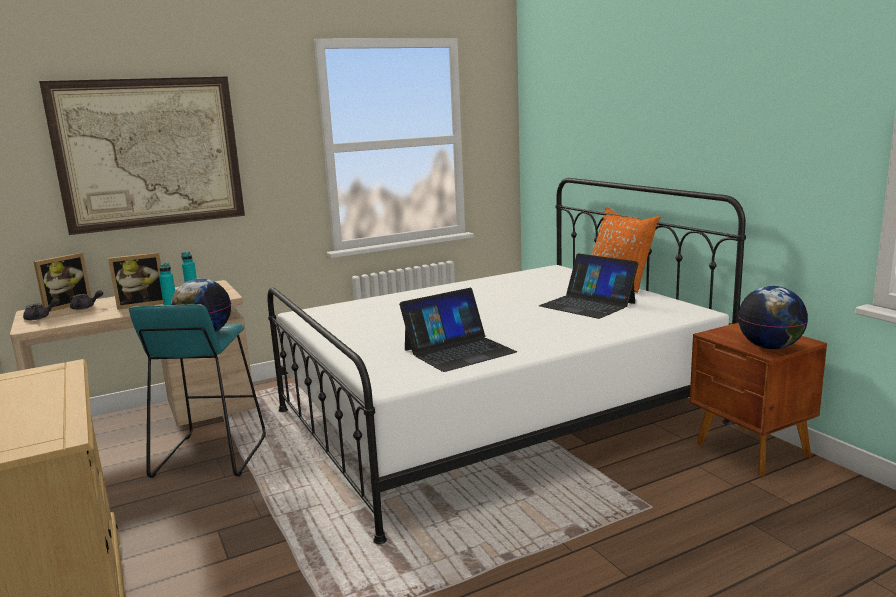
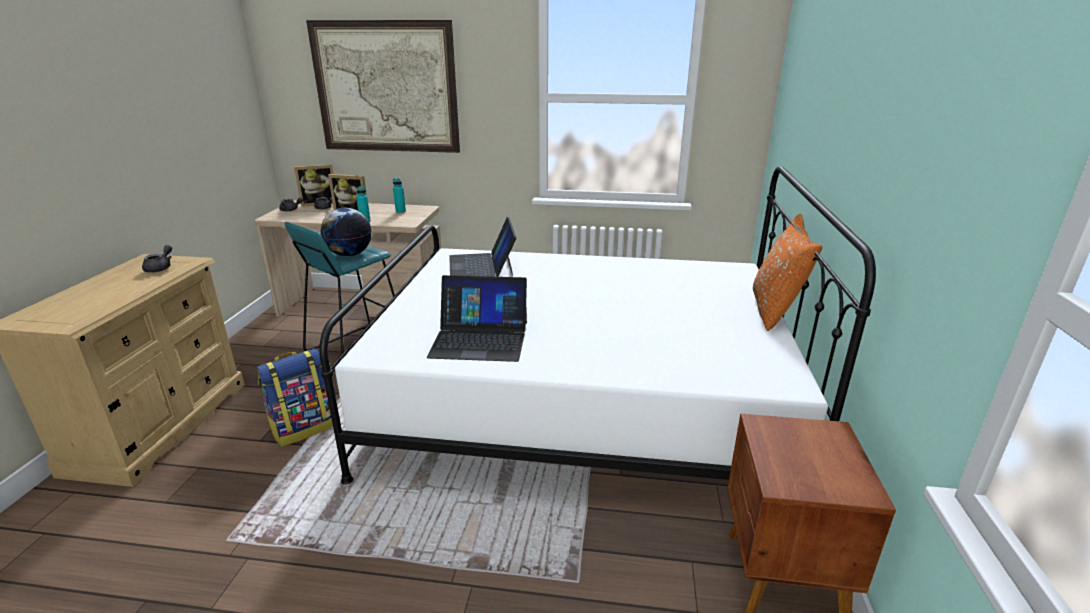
camera: 35 degrees right, 10 degrees up
(38, 380) = (161, 268): none -> grey teapot
(263, 529) = (304, 428): none -> backpack
(587, 304) = (689, 327): laptop -> laptop (482, 265)
(770, 347) = (798, 477): globe -> none

